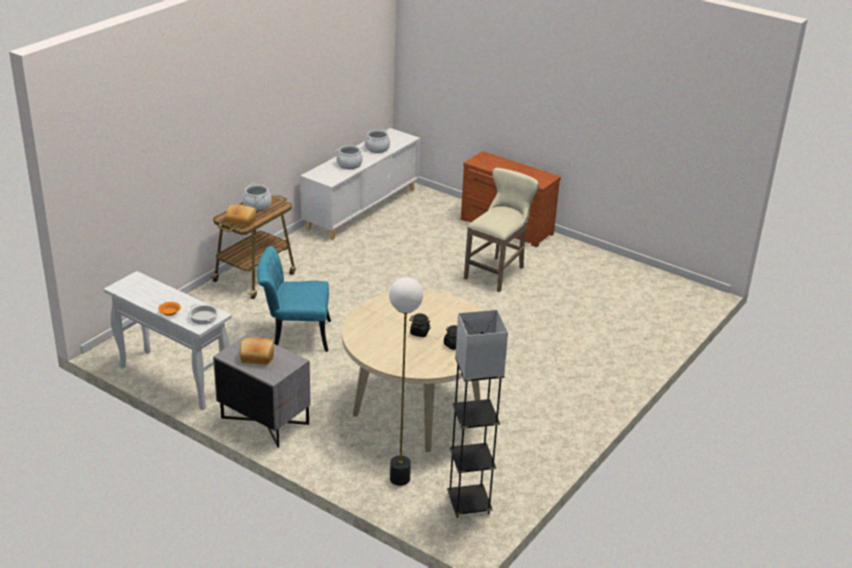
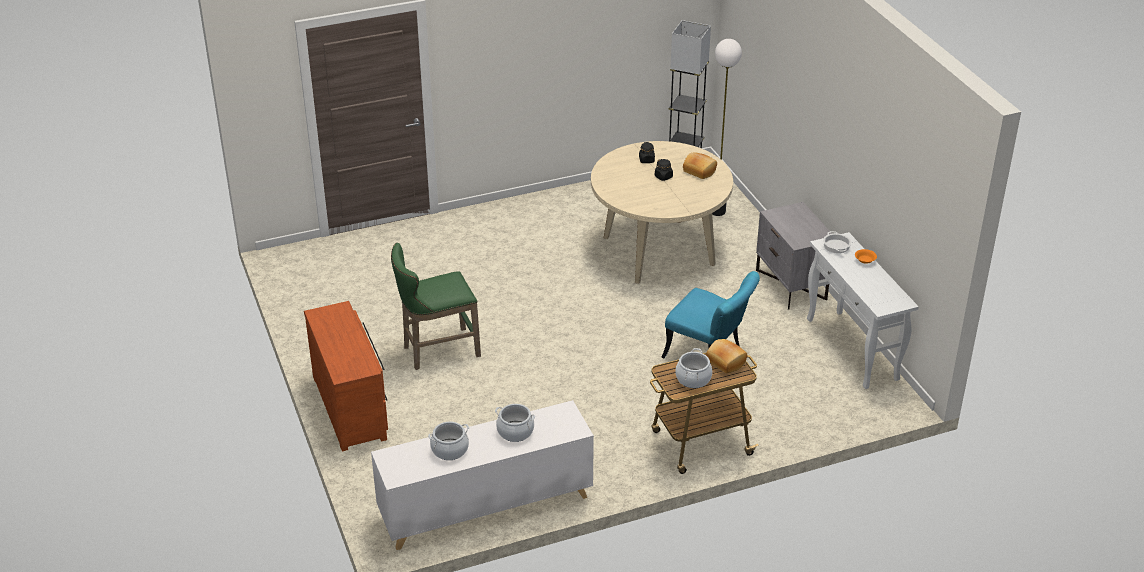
camera: 145 degrees left, 5 degrees up
(257, 357) = (801, 226): bread -> bread (700, 170)
(498, 272) = (437, 351): beige stool -> green stool

